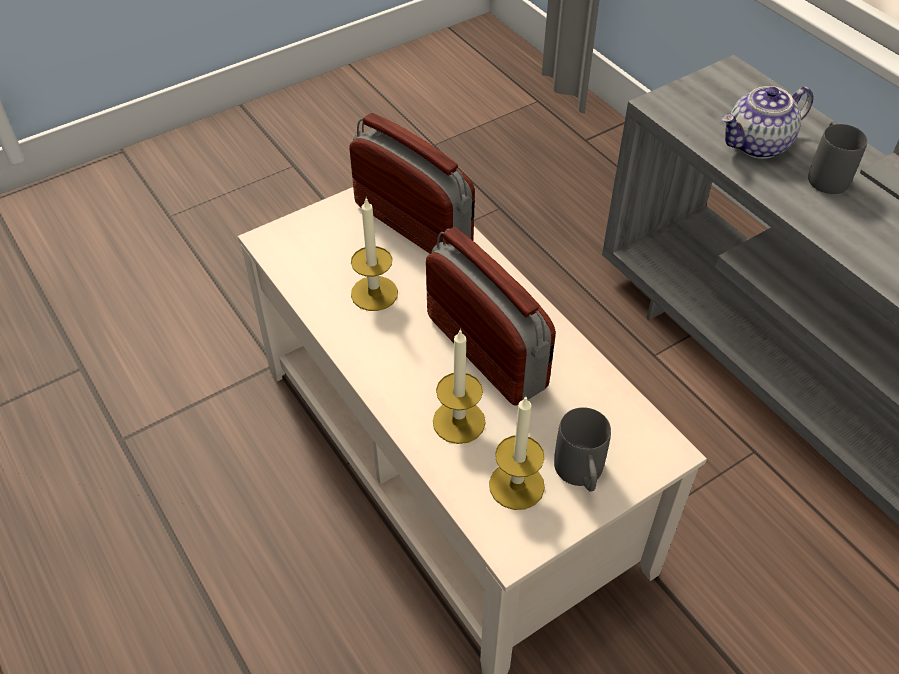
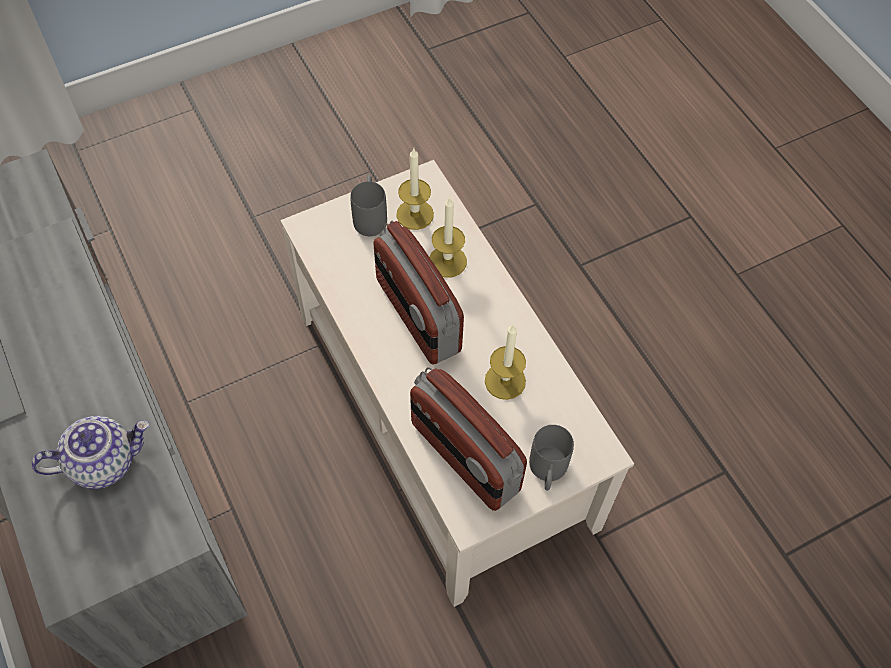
camera: 175 degrees left, 10 degrees up
(826, 174) = (60, 414): grey mug -> grey mug (547, 472)

